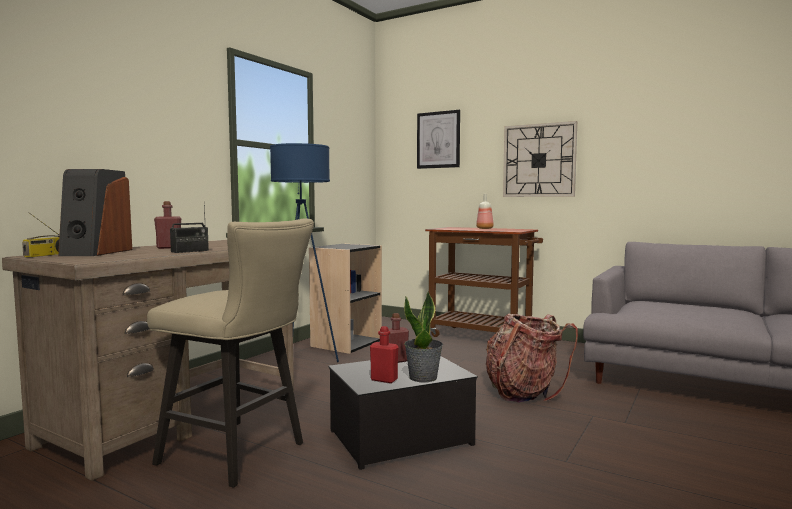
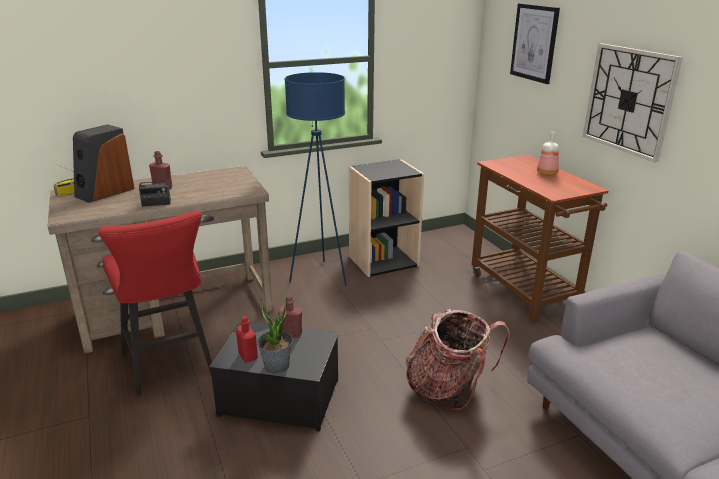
camera: 35 degrees right, 20 degrees up
(240, 454) = (170, 366): beige stool -> red stool

